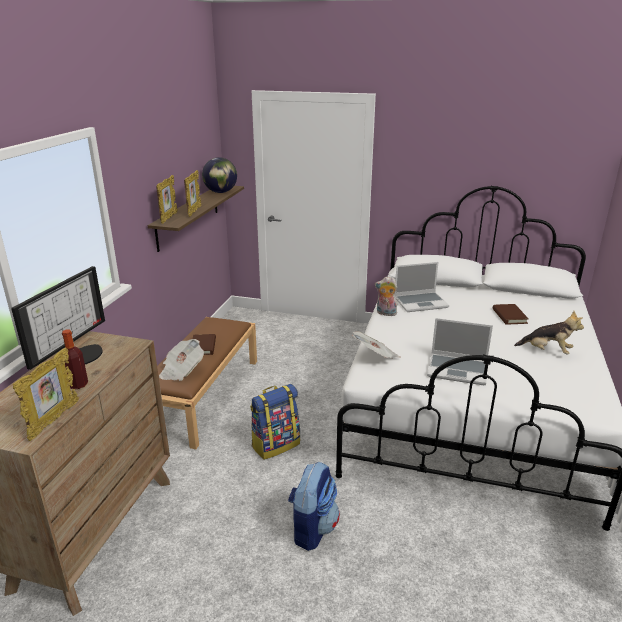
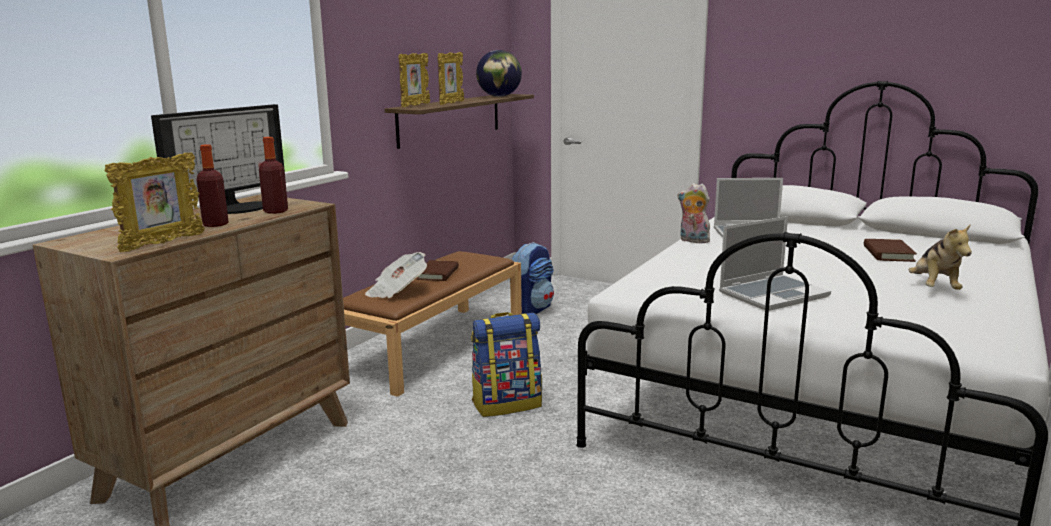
camera: 15 degrees right, 10 degrees down
(114, 358) = (275, 211): none -> bottle
(312, 528) = (517, 497): backpack -> backpack (531, 310)
(375, 357) = (653, 275): newspaper -> none
(458, 370) = (773, 294): laptop -> laptop turned 60 degrees counterclockwise
(547, 351) = (934, 288): plush toy -> plush toy turned 60 degrees clockwise

